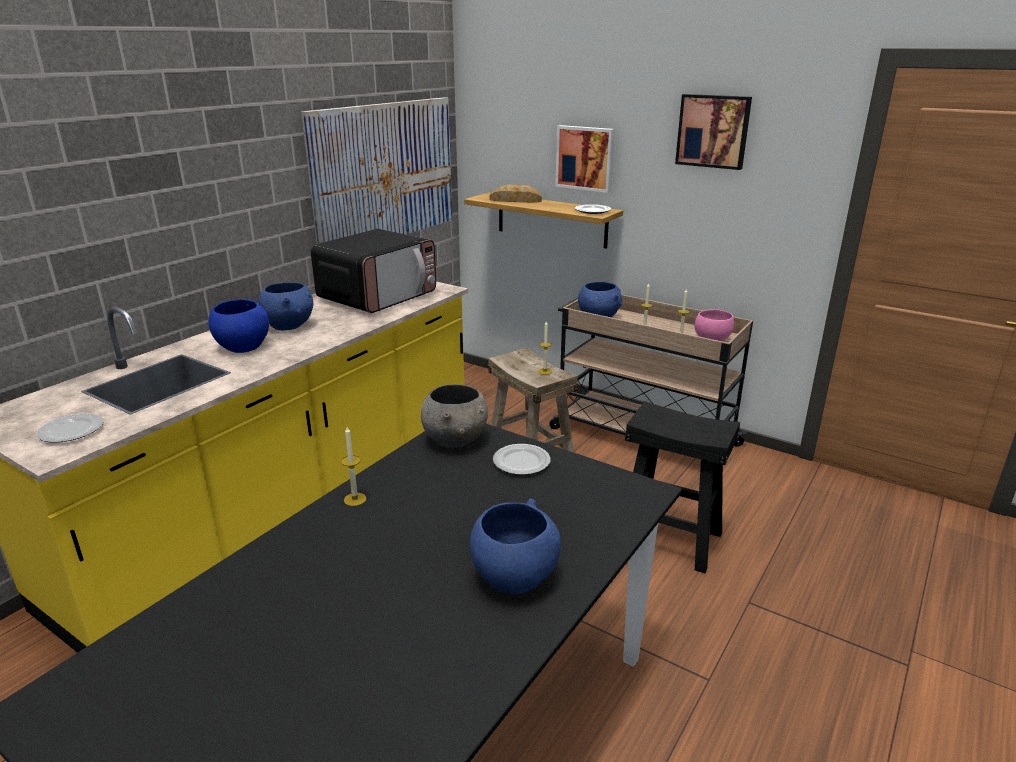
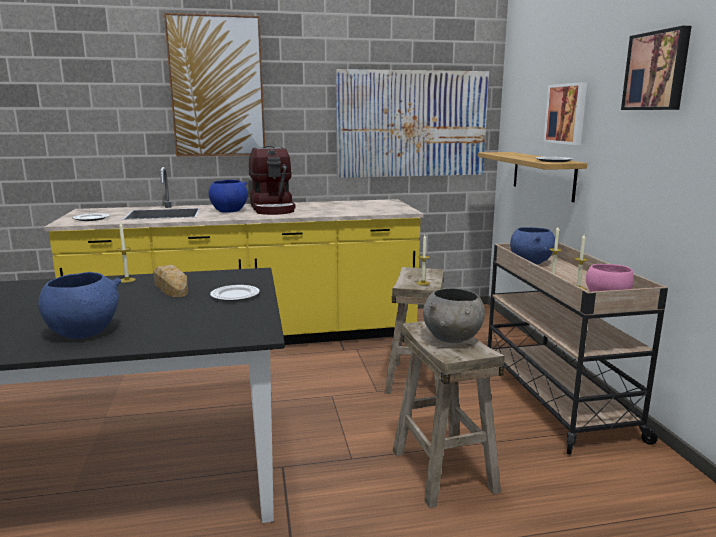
camera: 45 degrees right, 10 degrees down
(154, 158) = (217, 87): none -> picture
(289, 326) = (273, 208): blue bowl -> coffee machine
(378, 296) = (356, 207): microwave -> none
(456, 440) = (234, 277): grey bowl -> grey bowl (453, 338)
(515, 200) = (513, 154): bread -> bread (170, 287)
(670, 538) = (444, 470): black stool -> beige stool

